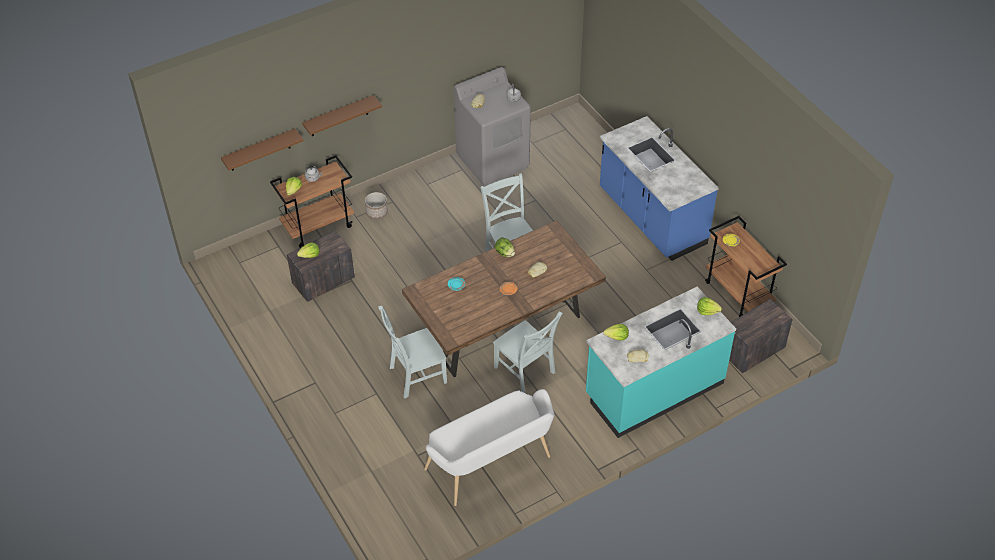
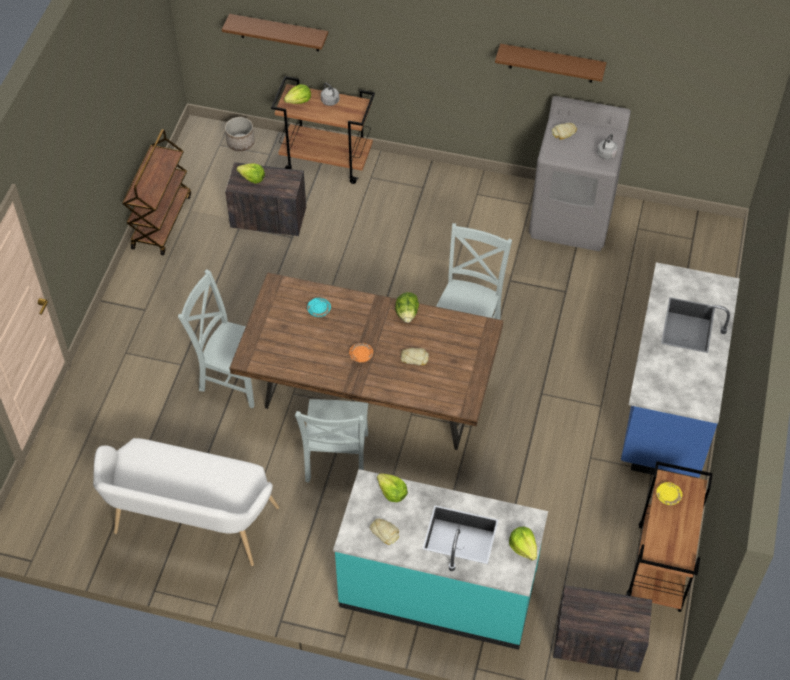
camera: 45 degrees right, 5 degrees up
(259, 329) = (161, 221): none -> brown cart
(339, 116) = (388, 48): brown shelf -> brown shelf (551, 63)
(376, 212) = (395, 187): planter -> planter (240, 142)

